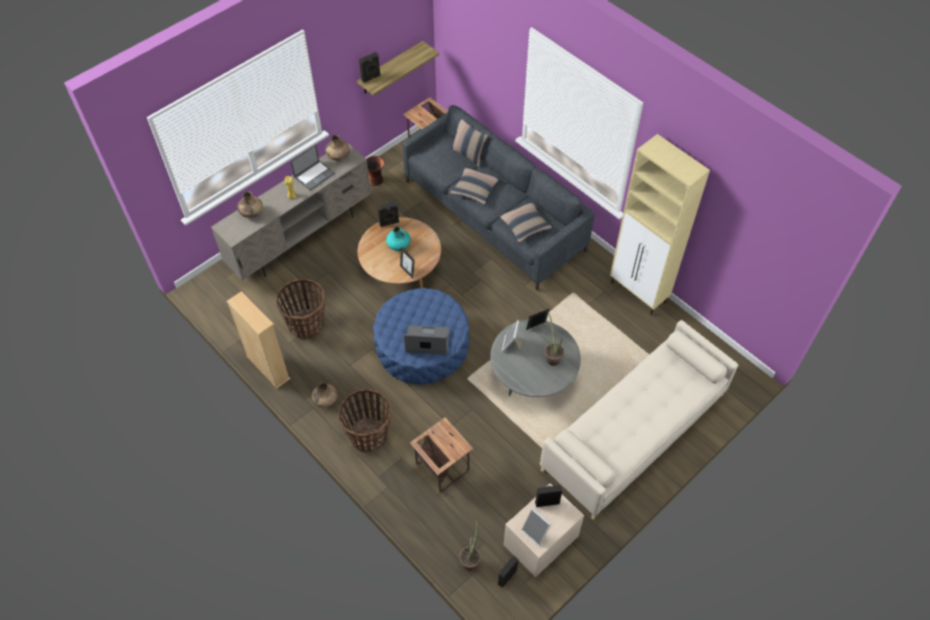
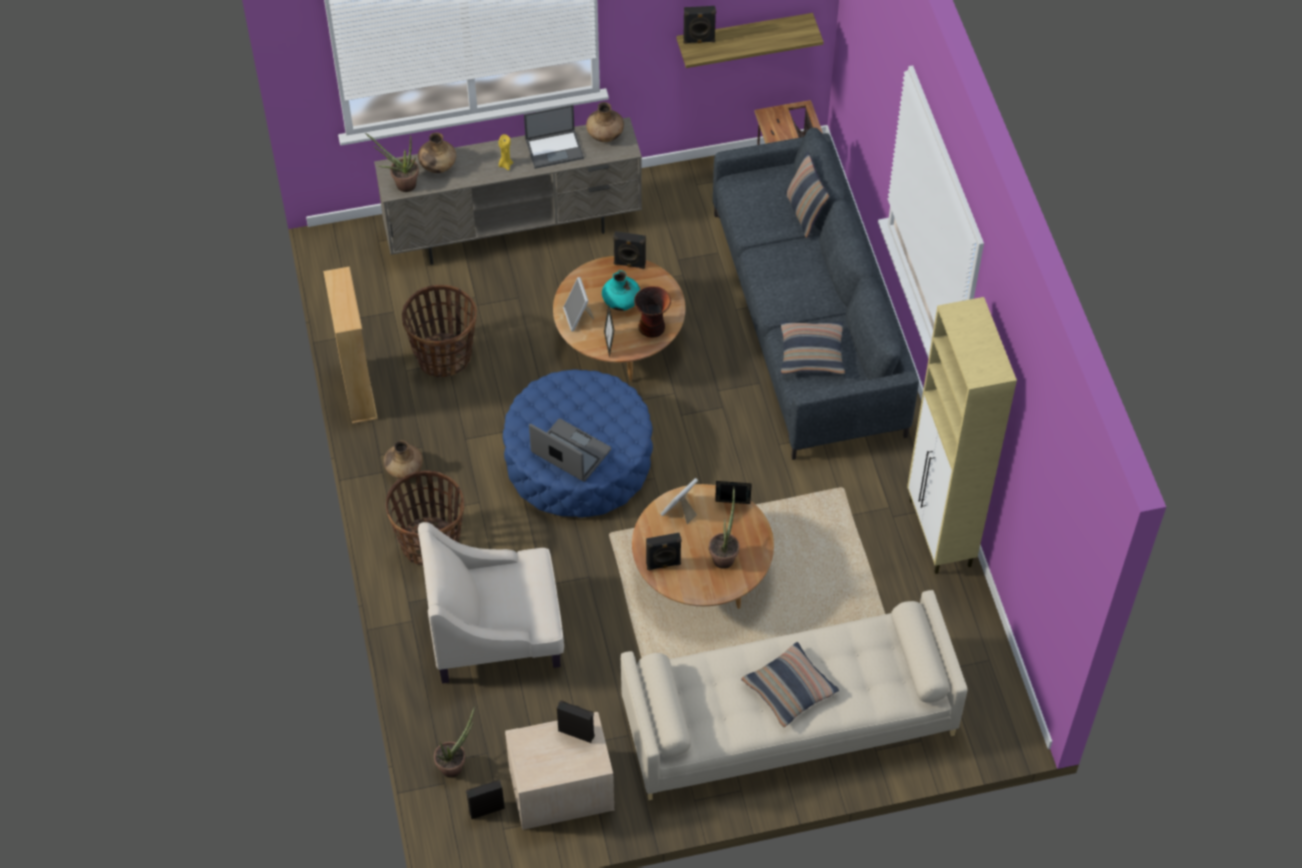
camera: 30 degrees right, 0 degrees up
(236, 232) = (401, 184): none -> potted plant
(376, 180) = (672, 192): vase -> vase (653, 327)
(442, 467) = (496, 631): side table -> beige armchair
(475, 189) = (777, 268): pillow -> pillow (789, 689)
(523, 379) = (663, 564): none -> black speaker
(533, 376) = (701, 575): grey coffee table -> brown coffee table
(536, 532) = (536, 761): picture frame -> picture frame (578, 317)

